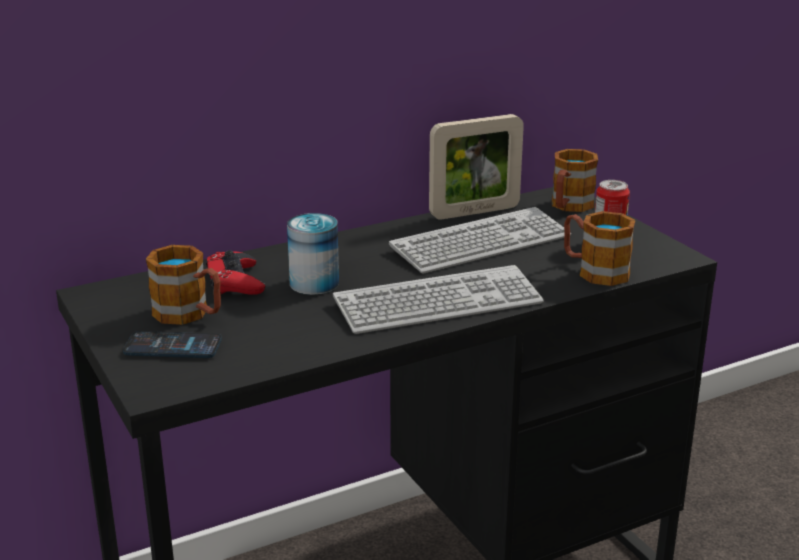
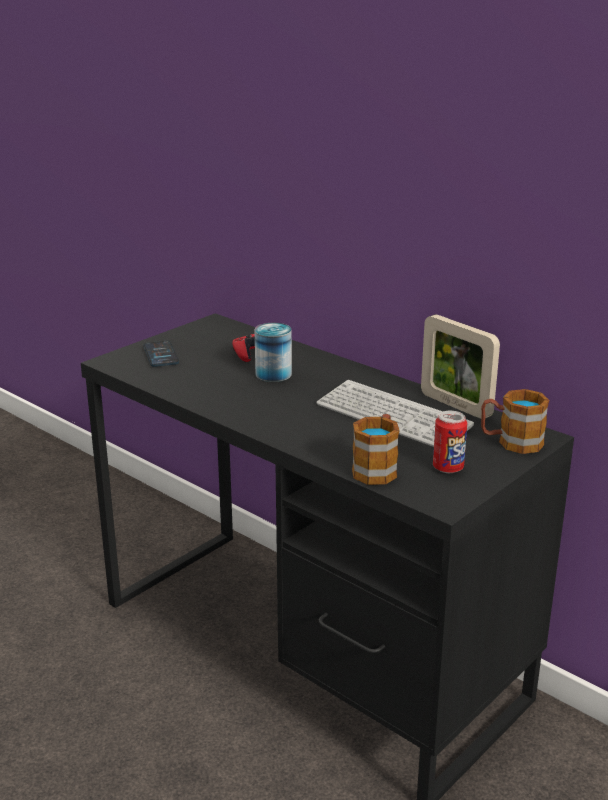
camera: 70 degrees right, 0 degrees up
(189, 315) = (204, 350): mug -> none
(438, 303) = (271, 417): keyboard -> none

